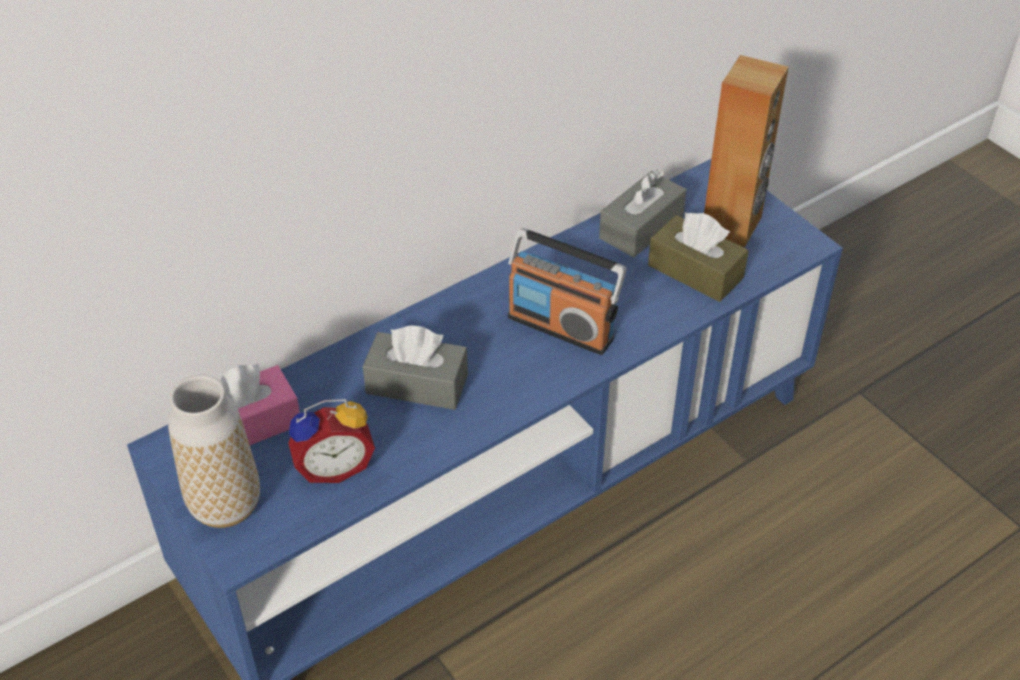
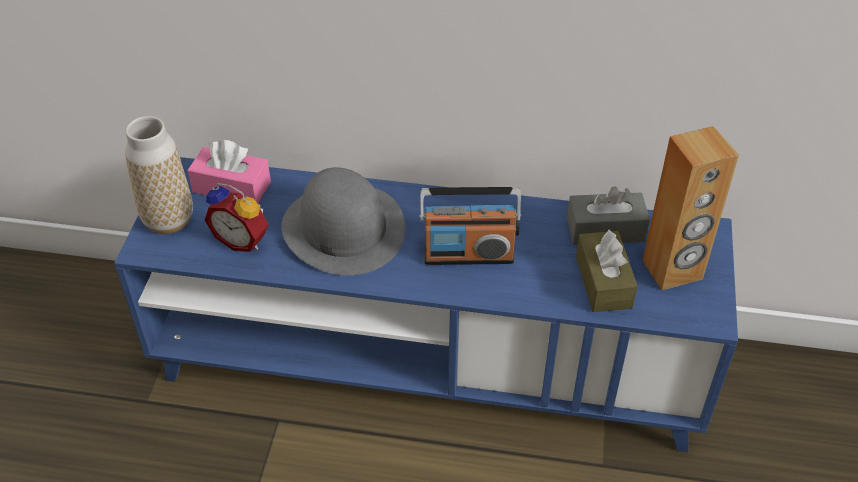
camera: 45 degrees right, 0 degrees up
(417, 384) = (343, 228): grey tissue box -> grey hat
(561, 326) = (468, 254): radio -> radio turned 75 degrees counterclockwise

